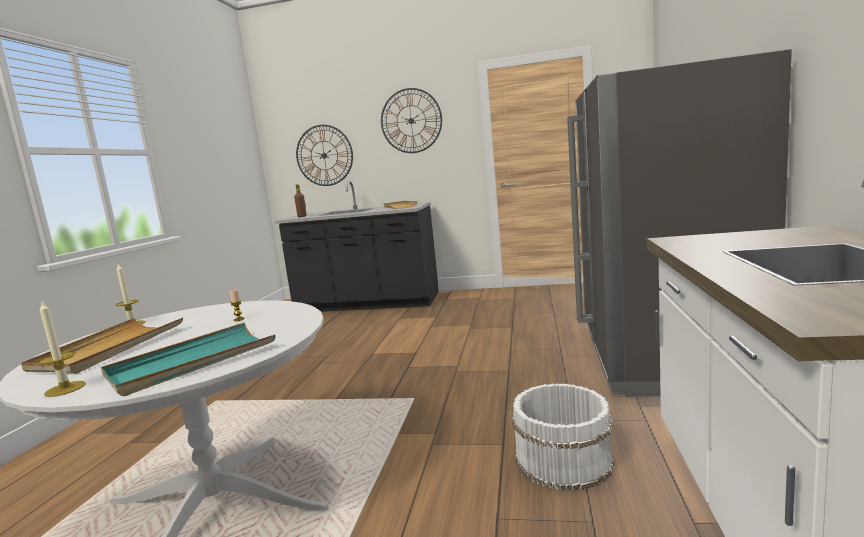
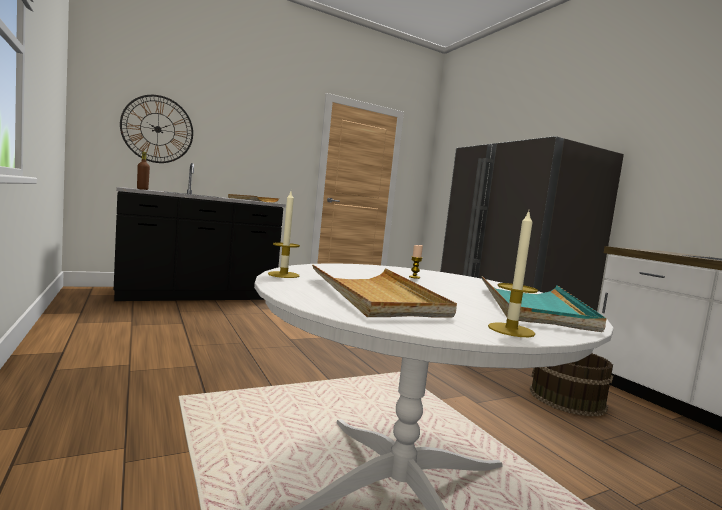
camera: 40 degrees left, 5 degrees down
(411, 121) = (260, 123): wall clock -> none
(562, 460) = (566, 399): white bucket -> brown bucket

